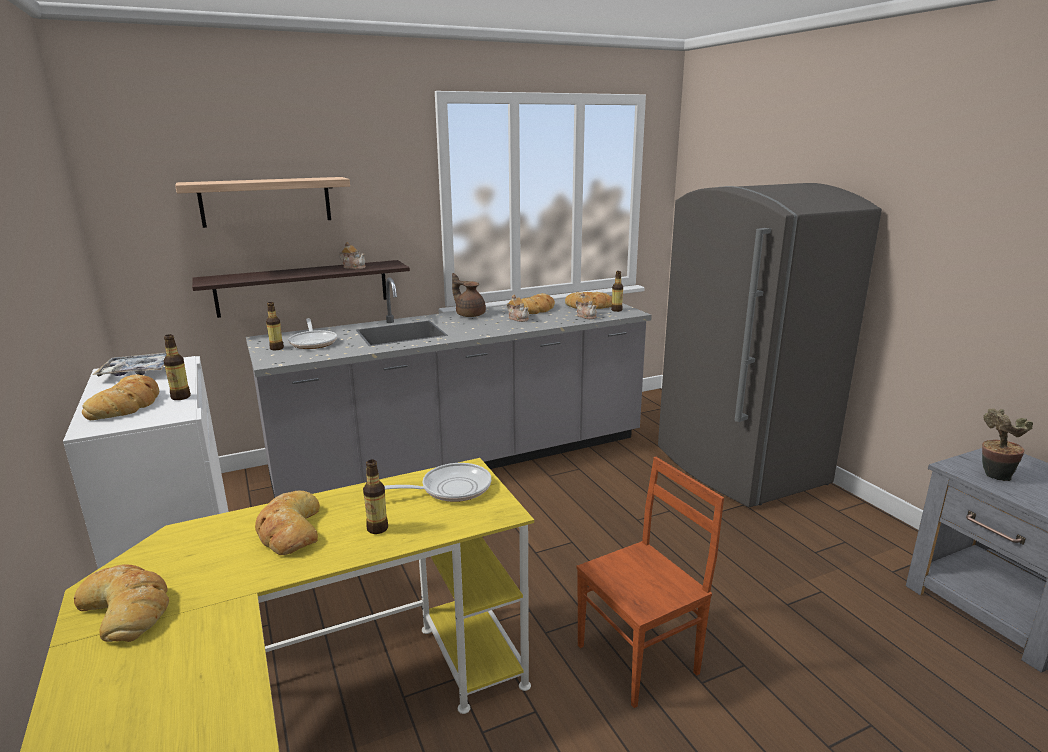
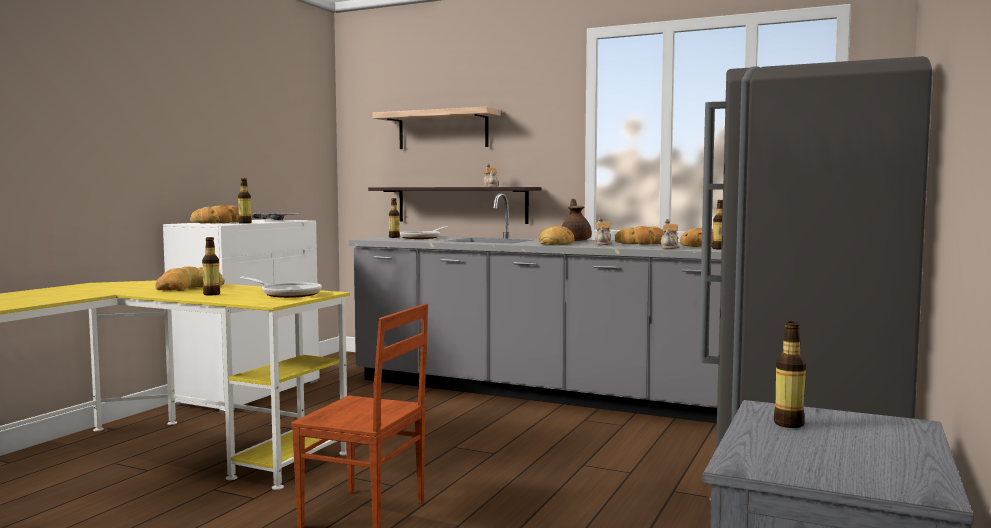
camera: 50 degrees right, 15 degrees down
(127, 607) = (82, 288): bread -> bread (556, 243)
(993, 476) = (788, 424): potted plant -> bottle

